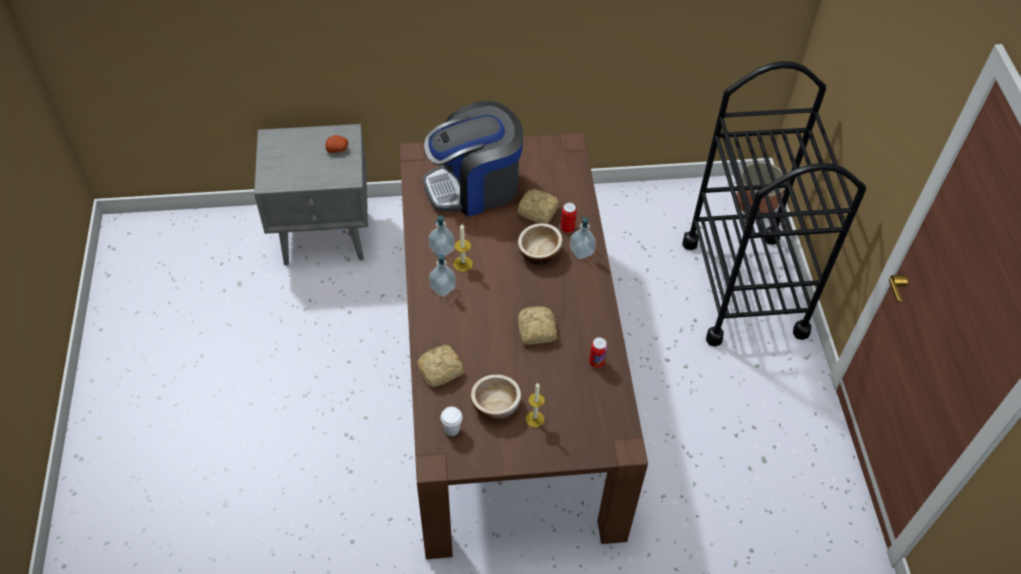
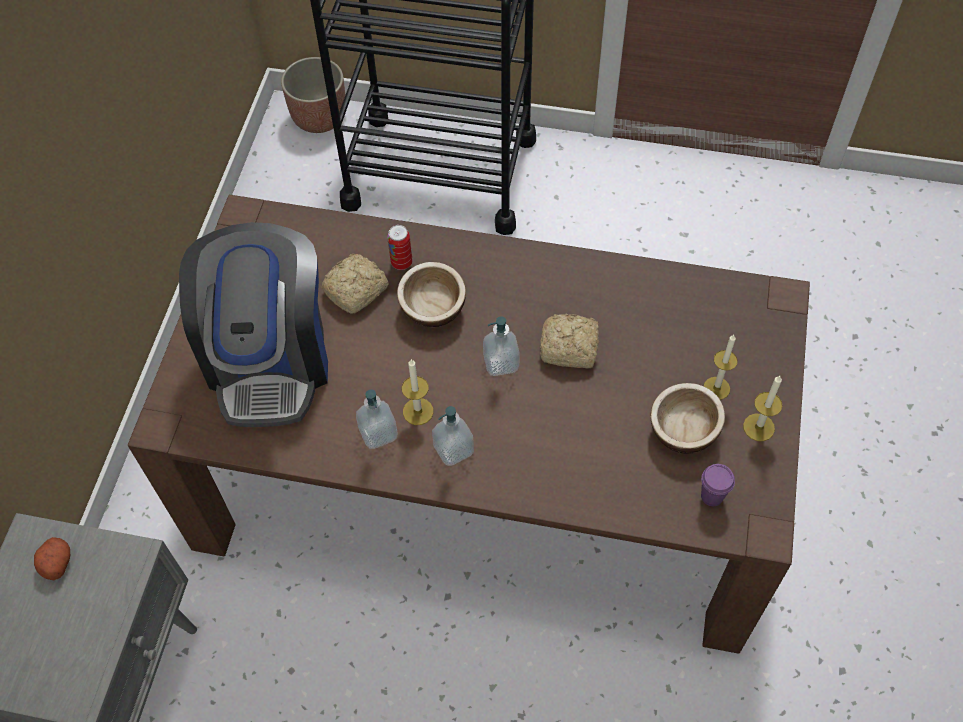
camera: 70 degrees left, 5 degrees up
(441, 370) = (605, 486): bread -> none
(452, 429) = (712, 496): white cup -> purple cup
(512, 449) = (758, 427): none -> candle
(581, 251) = (449, 257): soap dispenser -> soap dispenser (501, 363)
(596, 362) = (643, 292): can -> none

